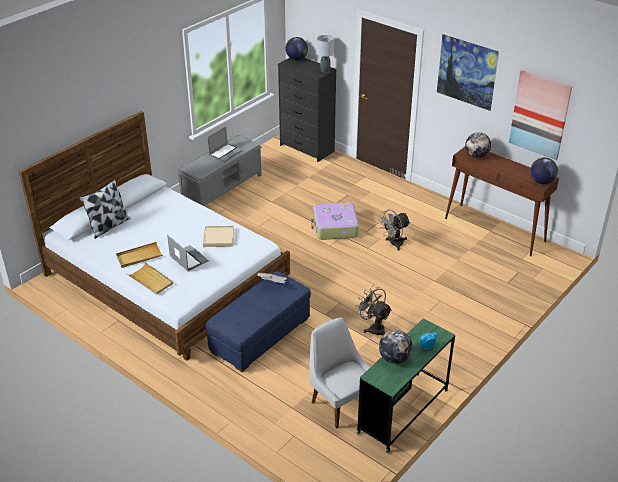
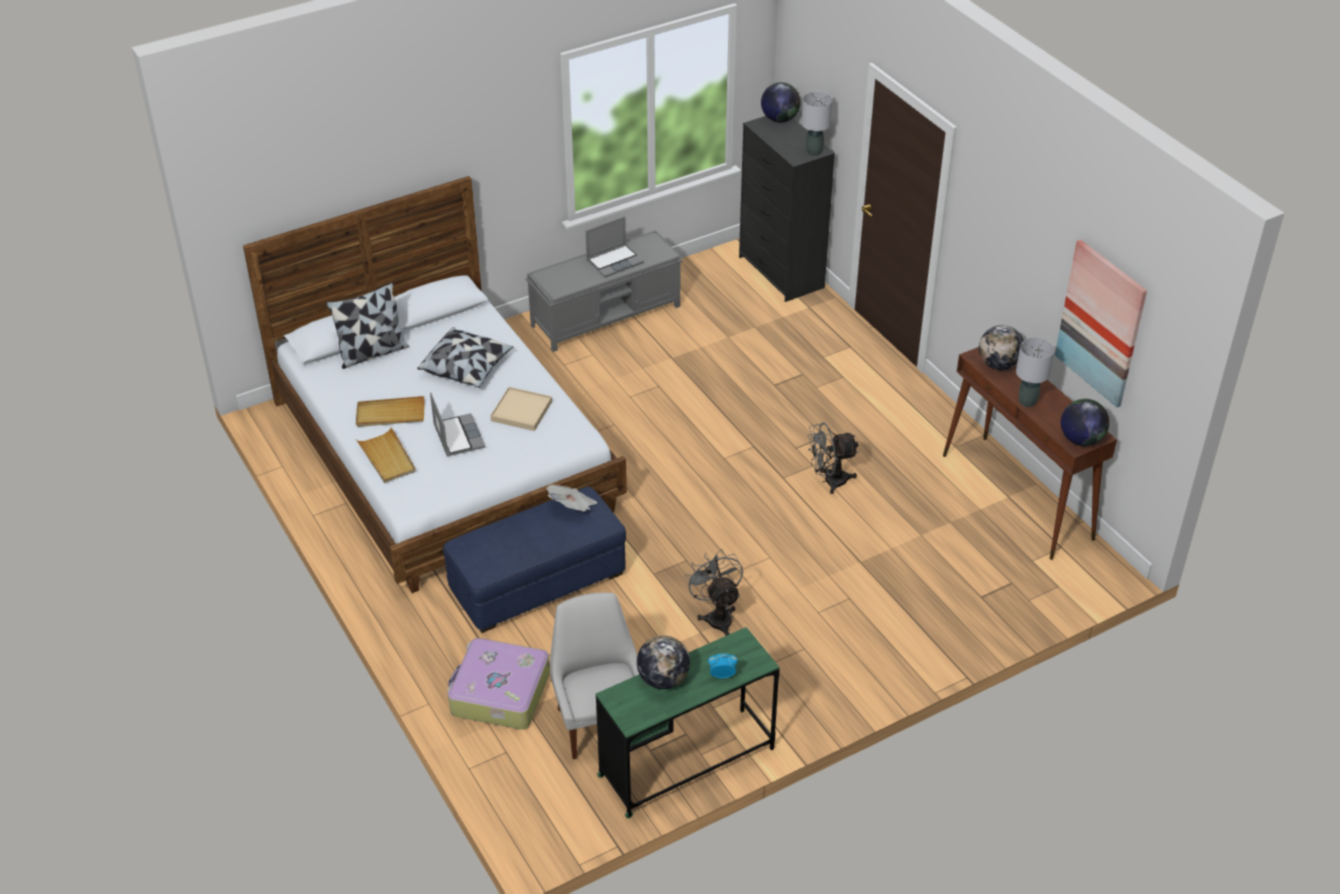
camera: 20 degrees right, 5 degrees up
(172, 222) = (467, 368): none -> pillow
(335, 227) = (749, 428): suitcase -> suitcase (499, 693)
(464, 87) = (1003, 241): picture -> none
(503, 170) = (1027, 402): none -> grey table lamp

